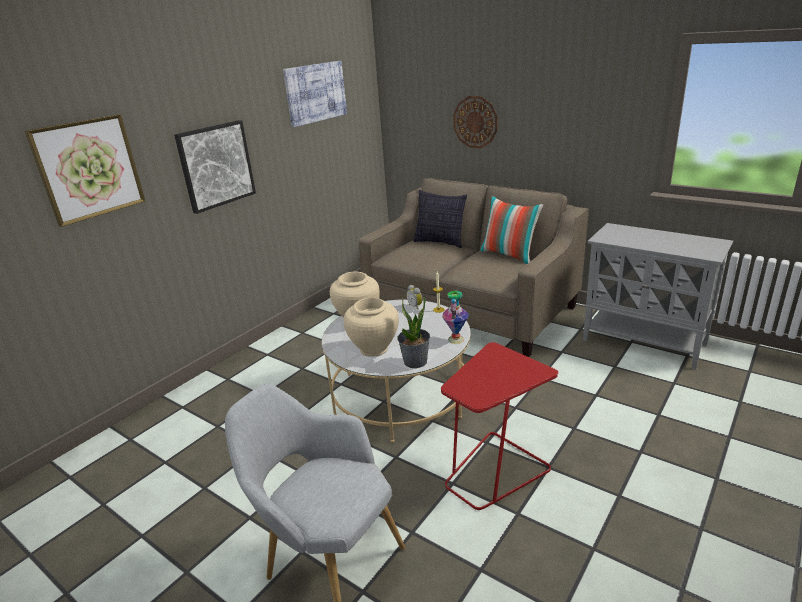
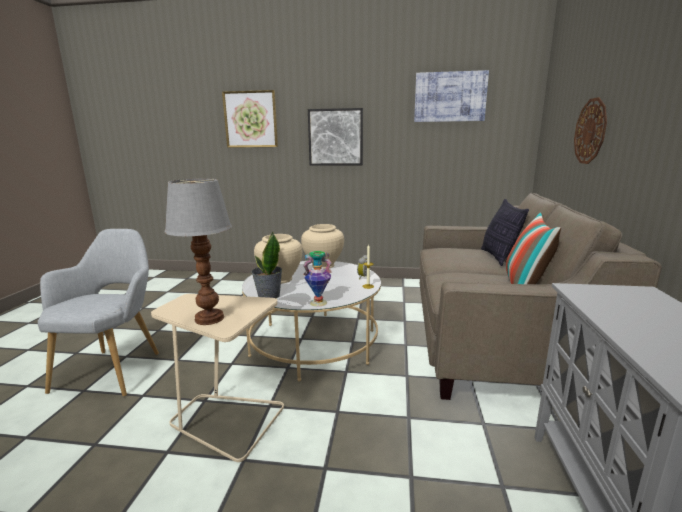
camera: 60 degrees right, 10 degrees down
(494, 471) = (226, 421): red side table -> beige side table
(516, 376) = (210, 318): none -> table lamp

